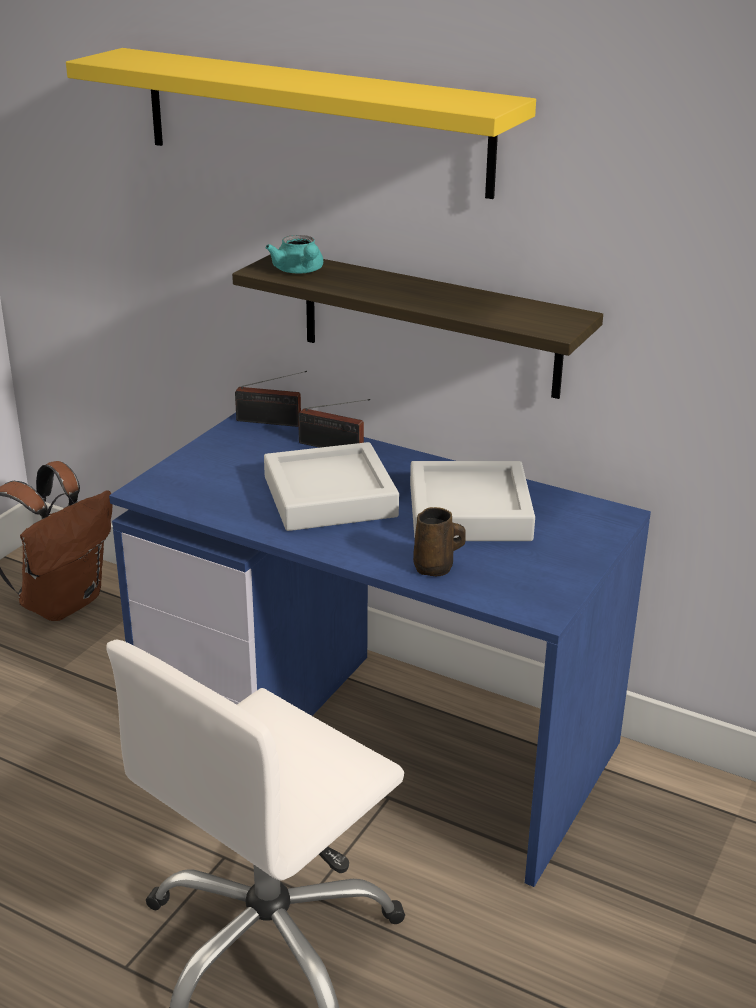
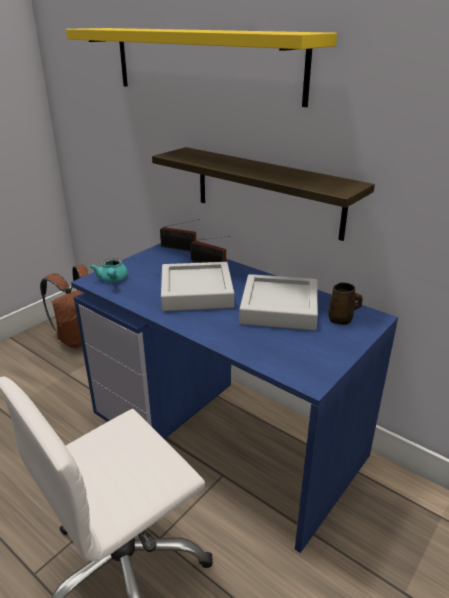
camera: 10 degrees right, 0 degrees up
(299, 271) = (191, 156): turquoise teapot -> turquoise teapot (112, 280)
(435, 568) = (247, 343): brown mug -> brown mug (341, 320)

